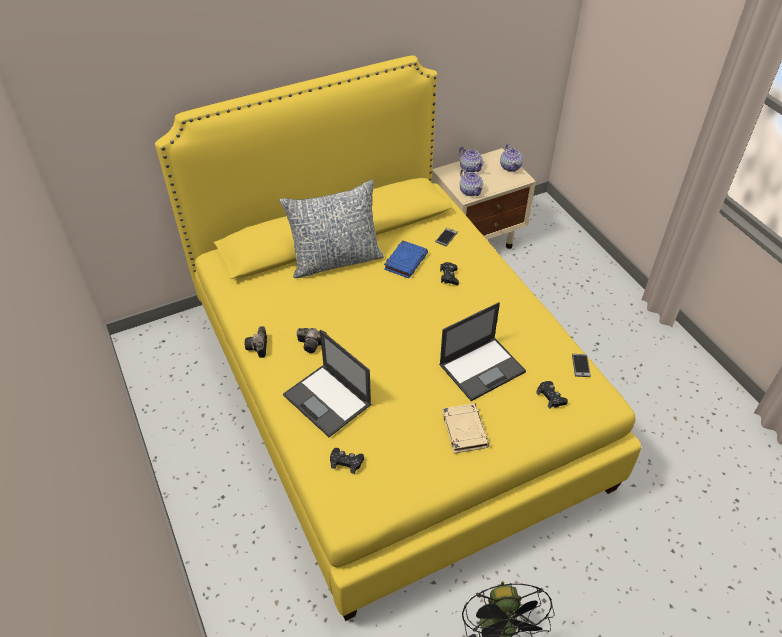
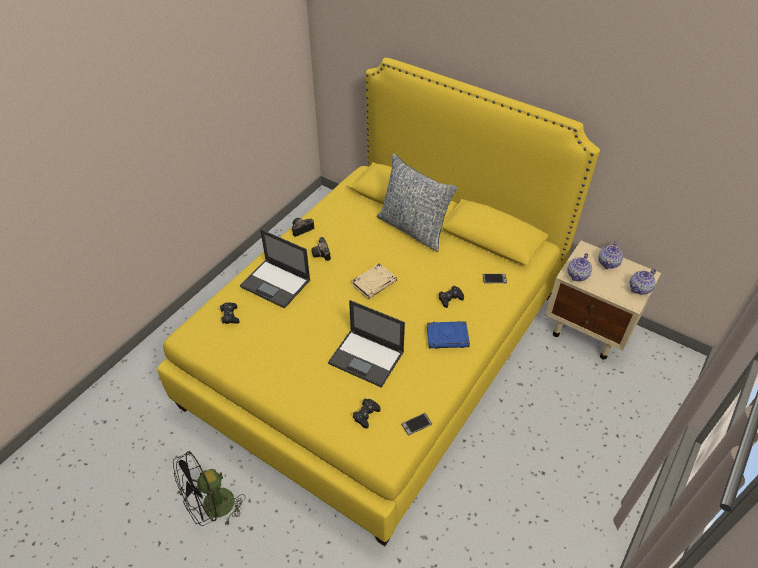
camera: 60 degrees right, 0 degrees up
(328, 400) = (276, 283): laptop -> laptop turned 75 degrees counterclockwise
(406, 261) = (445, 266): blue book -> blue book (448, 337)
(464, 430) = (297, 370): beige book -> beige book (374, 283)

